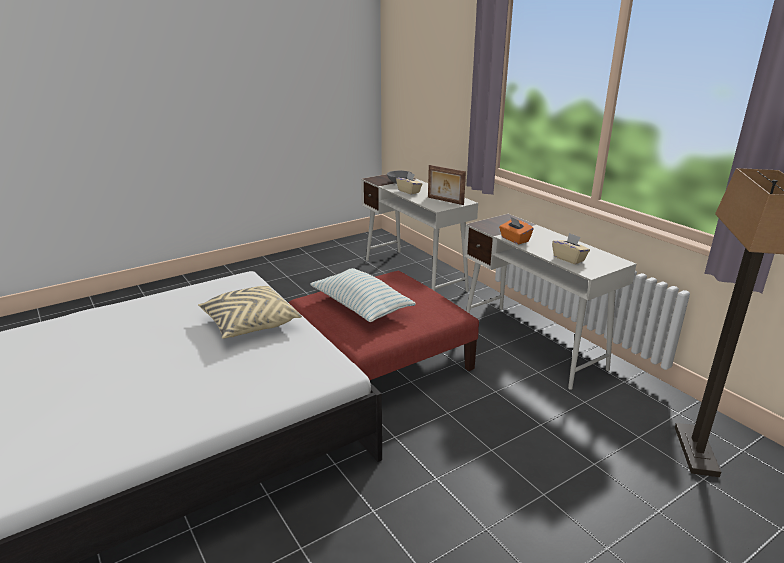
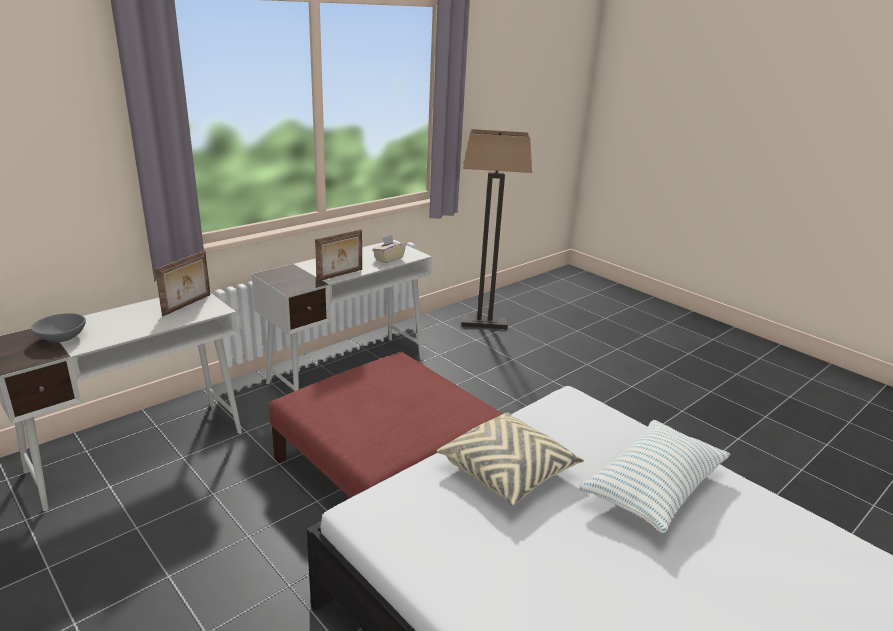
camera: 100 degrees left, 0 degrees up
(361, 307) = (395, 417): pillow -> pillow (653, 489)
(409, 191) = (122, 329): beige tissue box -> none
(514, 239) = (340, 275): orange tissue box -> picture frame

